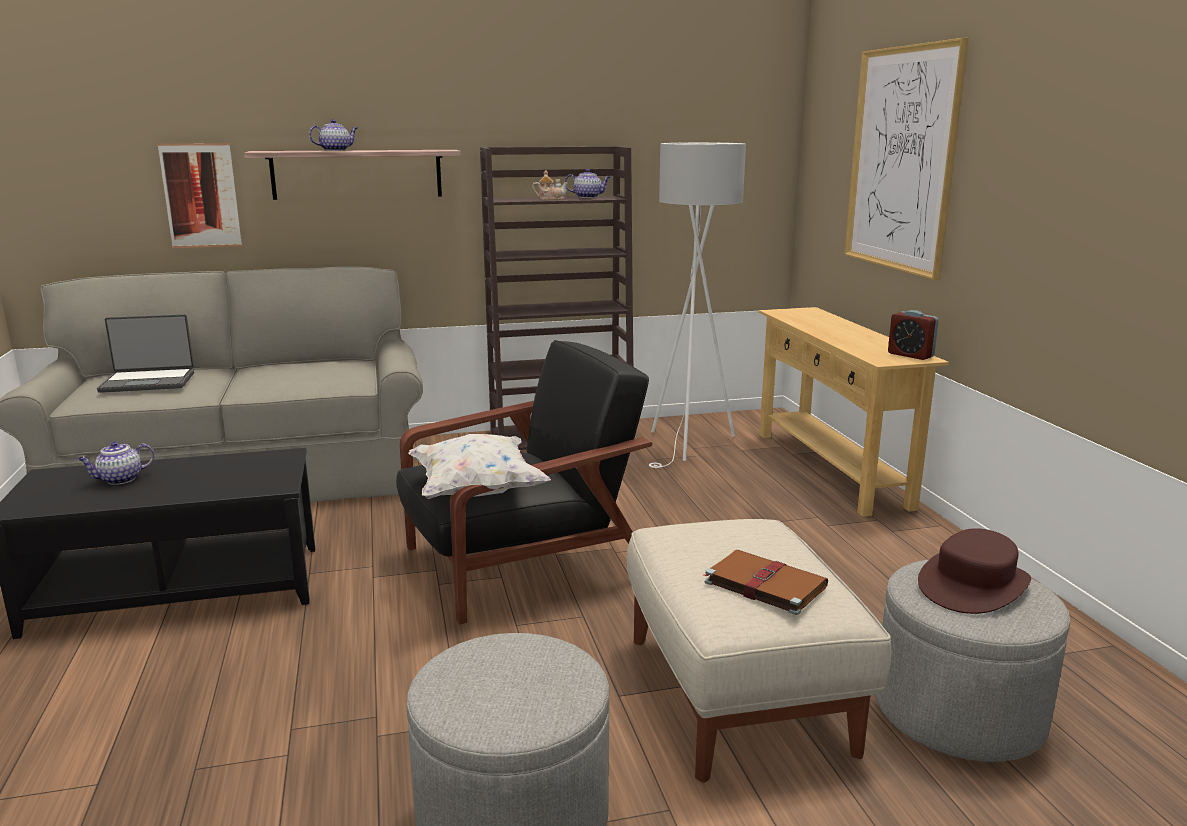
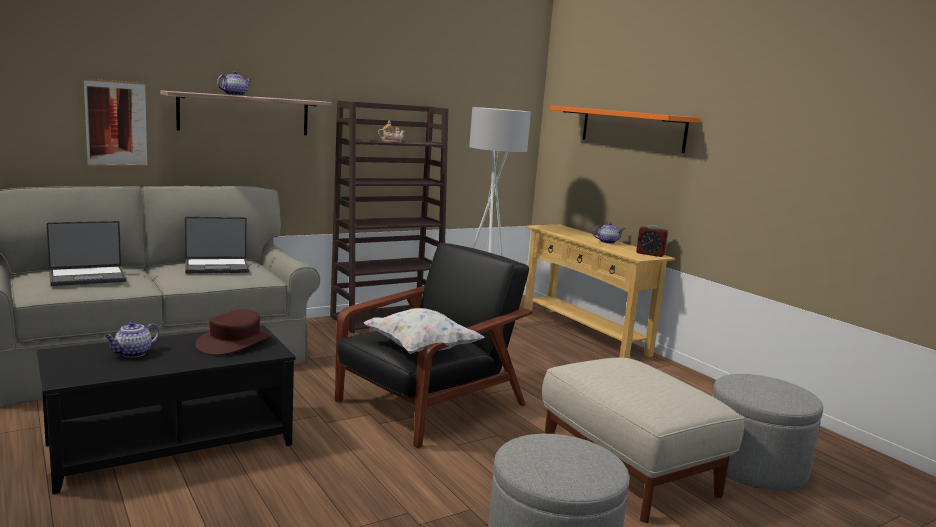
camera: 20 degrees left, 5 degrees down
(306, 370) = (217, 267): none -> laptop
(588, 197) = (413, 141): teapot -> teapot (607, 242)
(763, 584) = (663, 392): brown book -> none
(901, 159) = (632, 129): picture -> orange shelf
(973, 585) = (764, 386): brown hat -> brown hat (235, 342)

